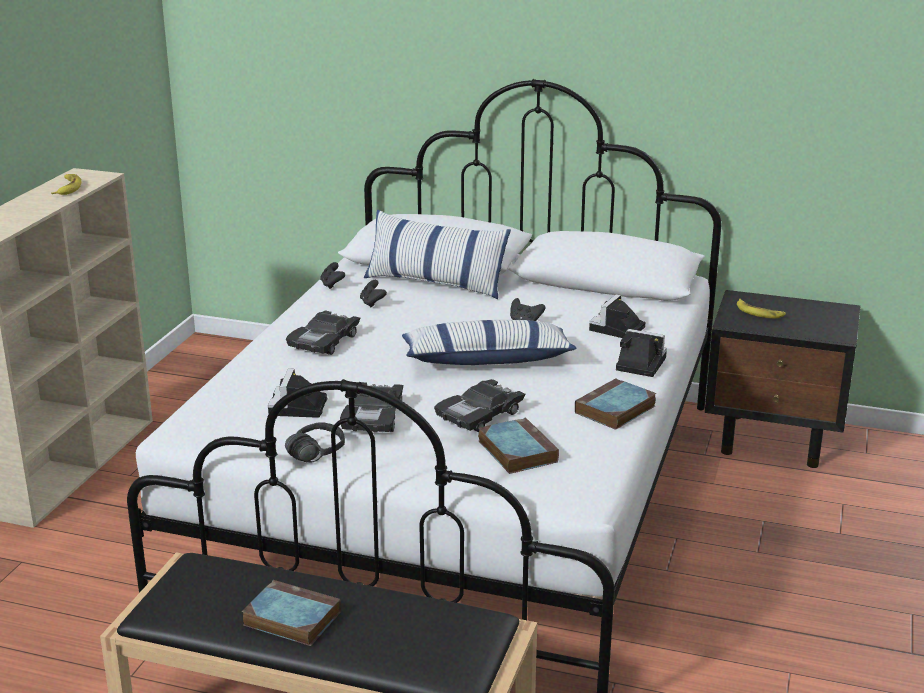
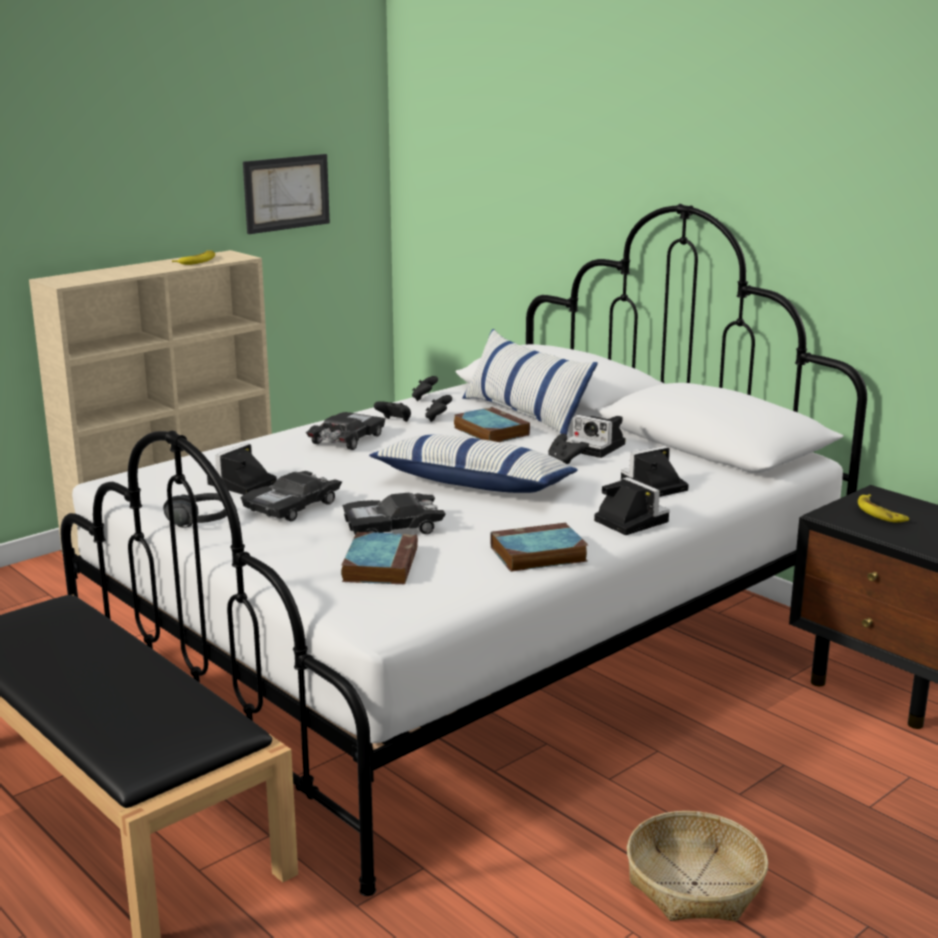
camera: 30 degrees right, 5 degrees down
(102, 99) = (286, 193): none -> picture
(289, 618) = (66, 668): book -> book (489, 431)
(324, 341) = (346, 439): black toy car -> black toy car turned 150 degrees clockwise
(340, 314) = (394, 421): none -> black game controller
(533, 303) = (598, 447): none -> camera
(793, 625) = (695, 884): none -> basket

